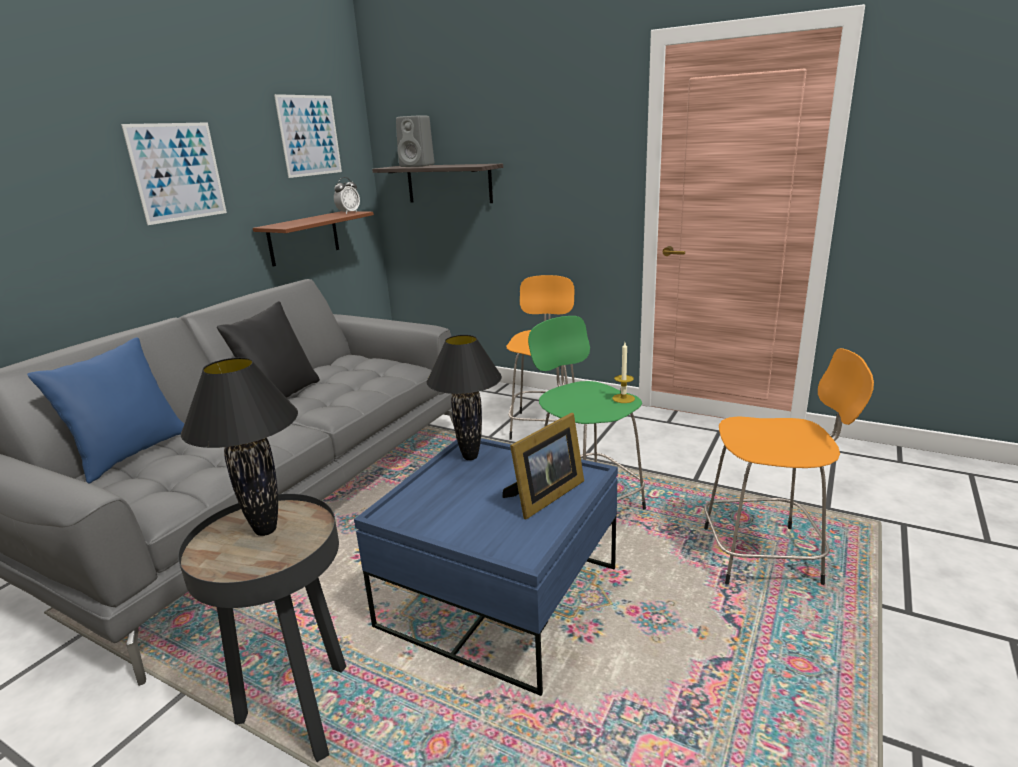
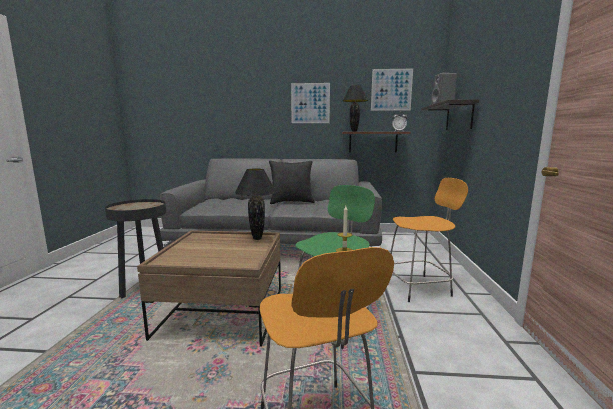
camera: 65 degrees right, 10 degrees down
(130, 454) = (231, 198): blue pillow -> none
(267, 529) = (143, 206): black table lamp -> black table lamp (354, 131)
(499, 597) = (222, 312): blue coffee table -> brown coffee table
(544, 496) = (219, 258): picture frame -> none

